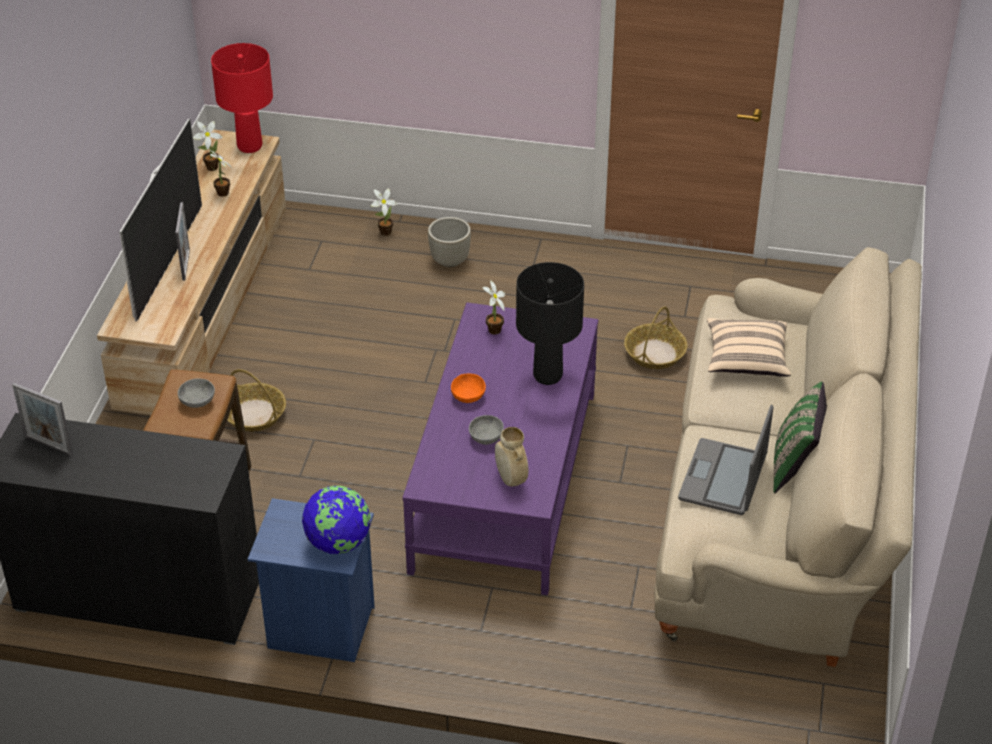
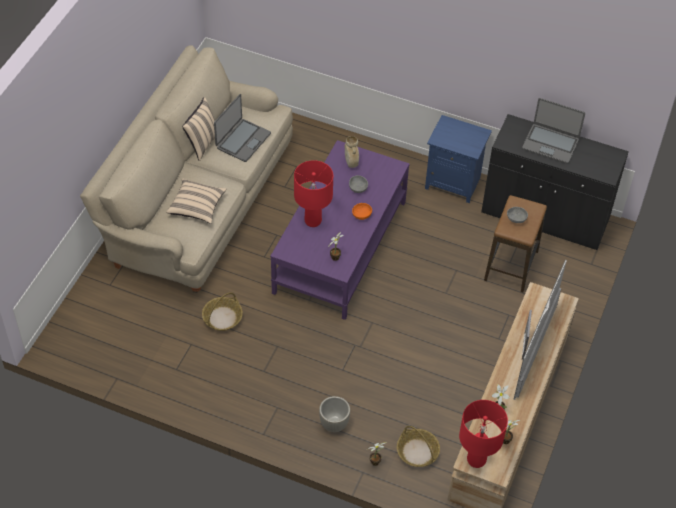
camera: 170 degrees left, 10 degrees up
(48, 445) = (594, 163): picture frame -> none
(131, 467) = (550, 144): none -> laptop
(254, 414) = (480, 317): basket -> basket (418, 452)
(338, 543) = (446, 130): globe -> none
(547, 375) = (313, 221): black table lamp -> red table lamp
(795, 466) = (202, 143): green pillow -> beige pillow

